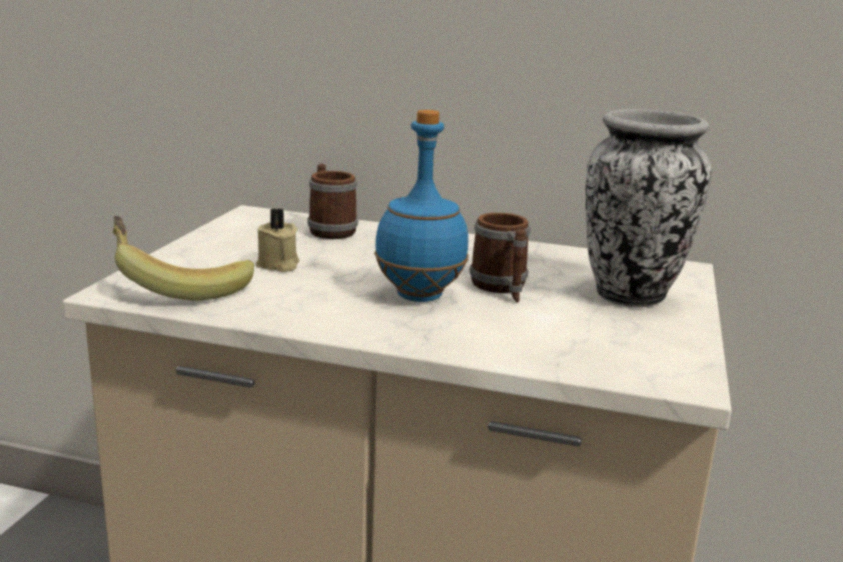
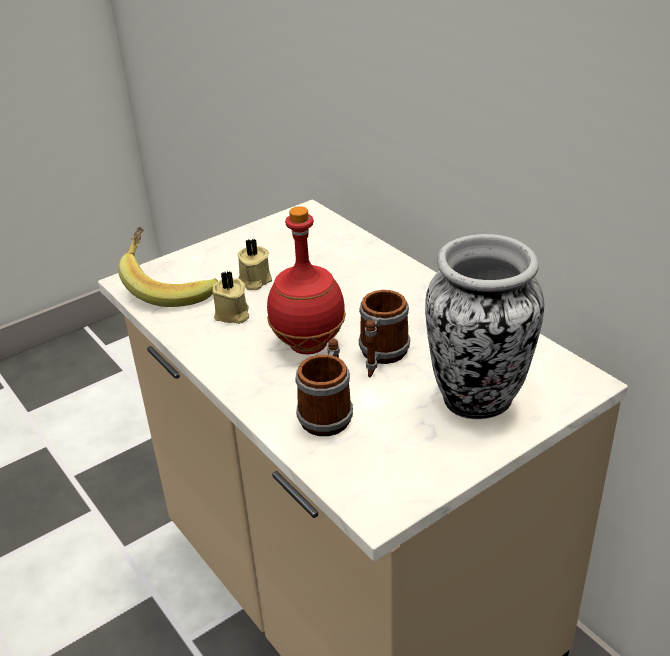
camera: 40 degrees right, 15 degrees up
(296, 292) = (232, 315): none -> beige candle
(329, 229) = (339, 247): mug -> mug (328, 413)
(418, 296) = (307, 346): blue bottle -> red bottle

